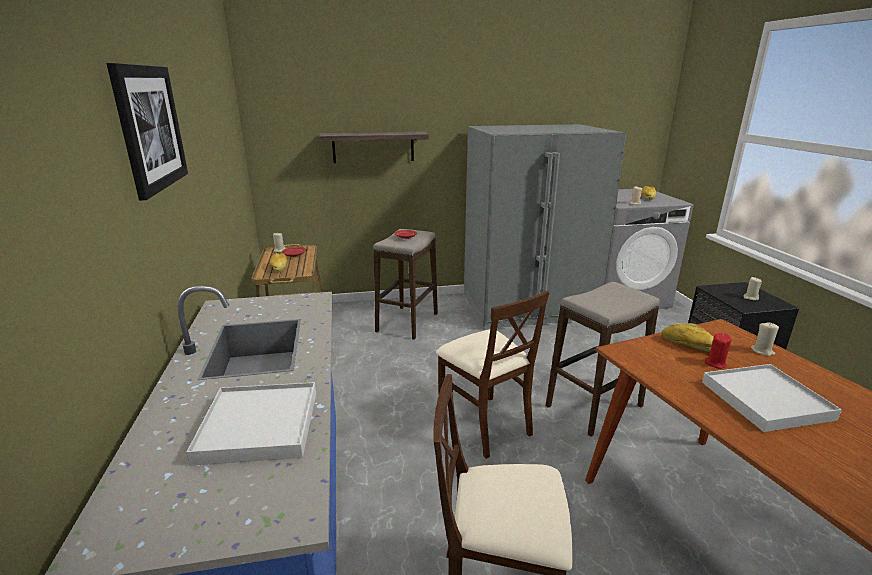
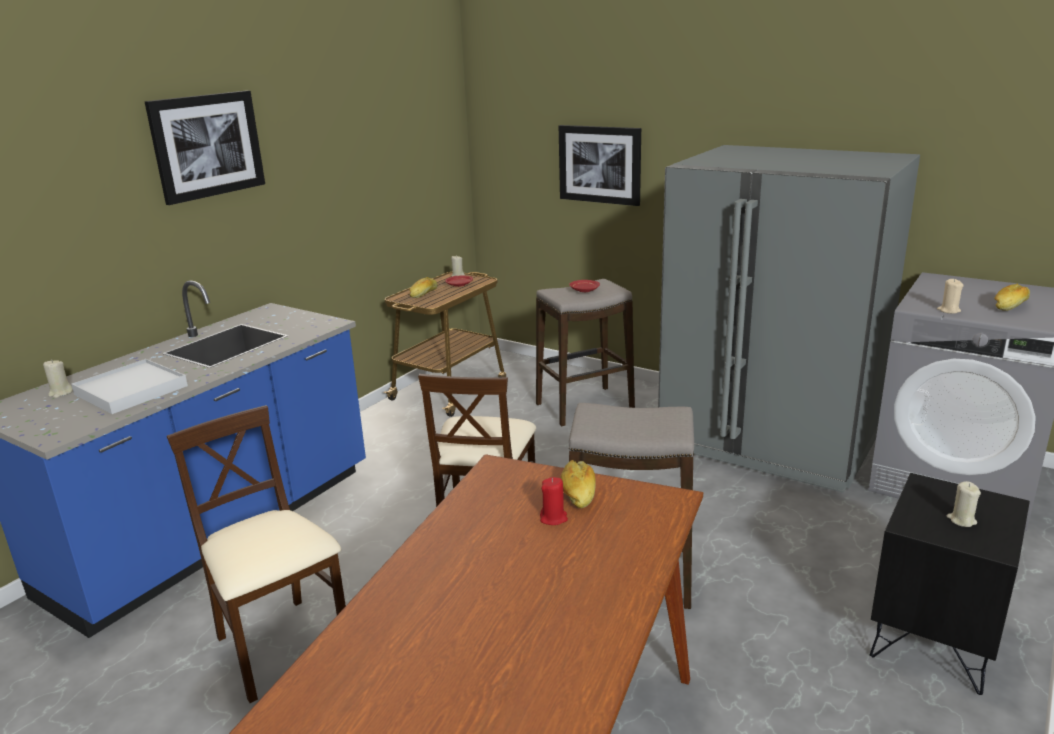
camera: 45 degrees right, 0 degrees up
(373, 147) = (600, 164): shelf -> picture
(762, 351) = (643, 536): beige candle -> beige candle (60, 393)
(765, 400) = (505, 564): white tray -> none

